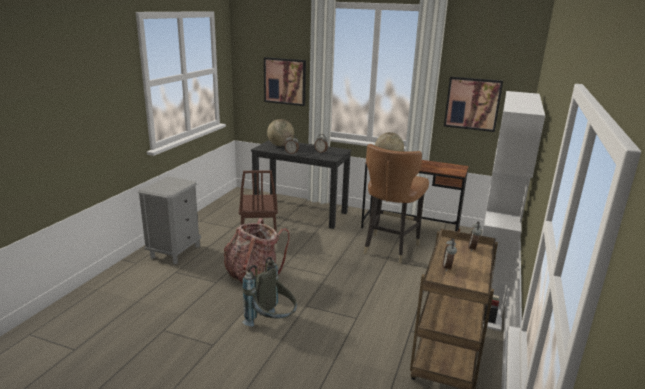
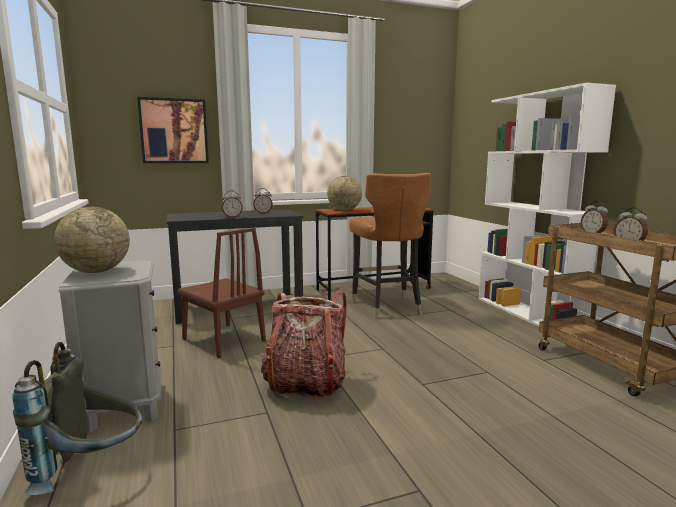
camera: 40 degrees left, 10 degrees down
(272, 324) = (430, 420): grey backpack -> grey backpack (92, 470)
(280, 145) = (198, 215): globe -> globe (96, 271)
(472, 103) = (402, 141): picture -> none

